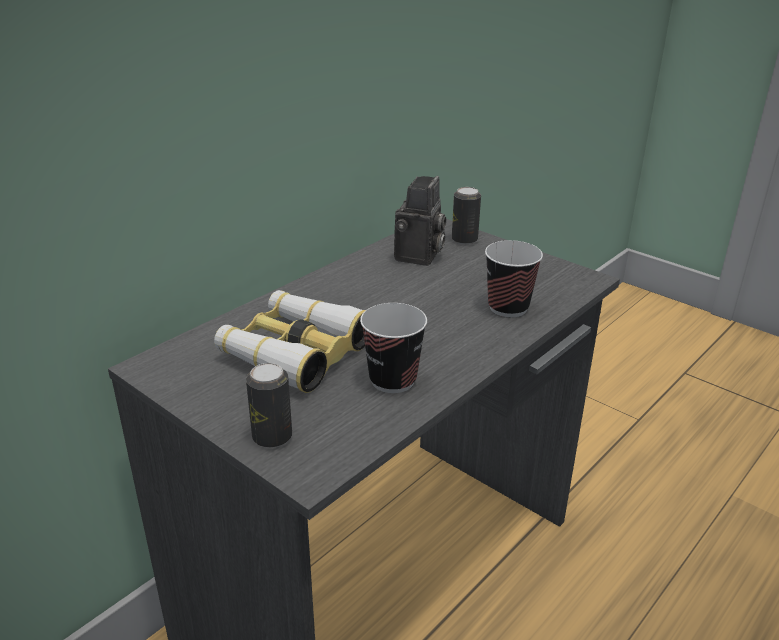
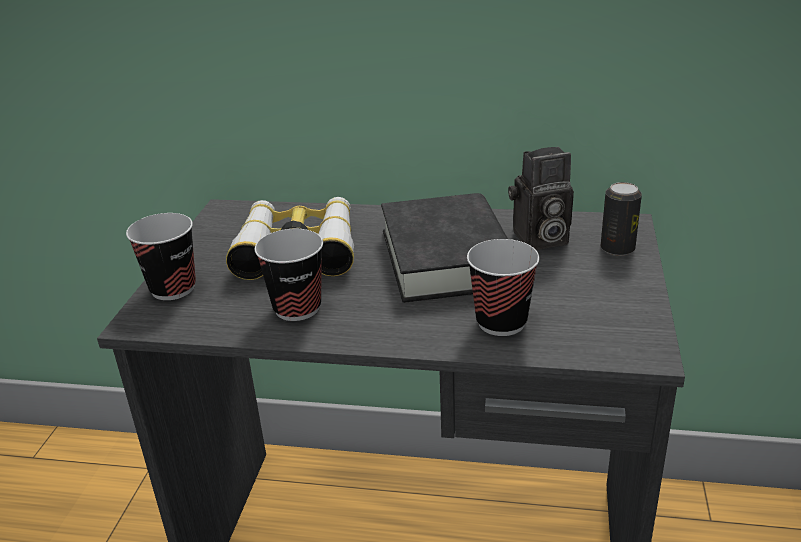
camera: 60 degrees right, 0 degrees up
(272, 437) = (173, 288): can -> cup
(399, 295) = (447, 258): none -> black book

